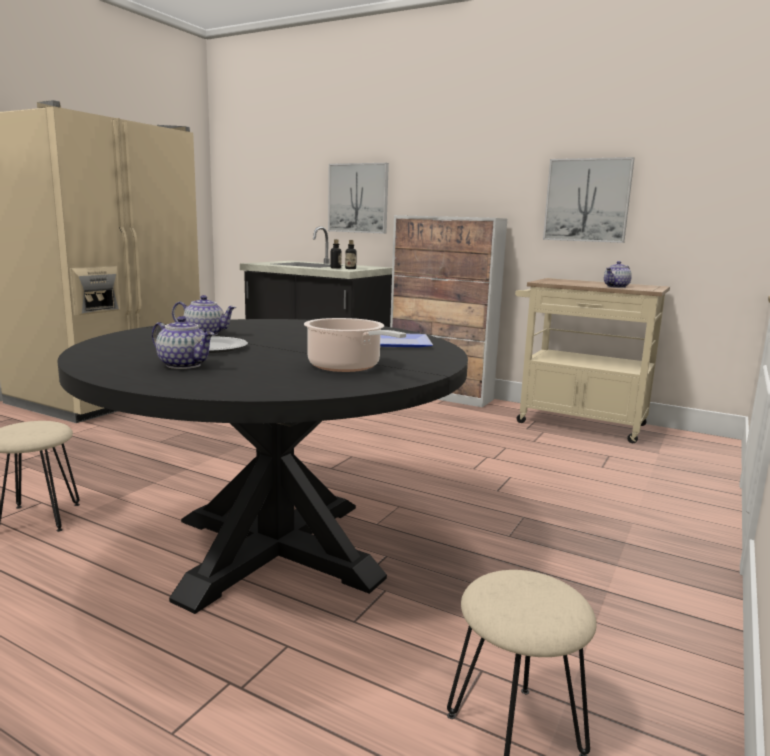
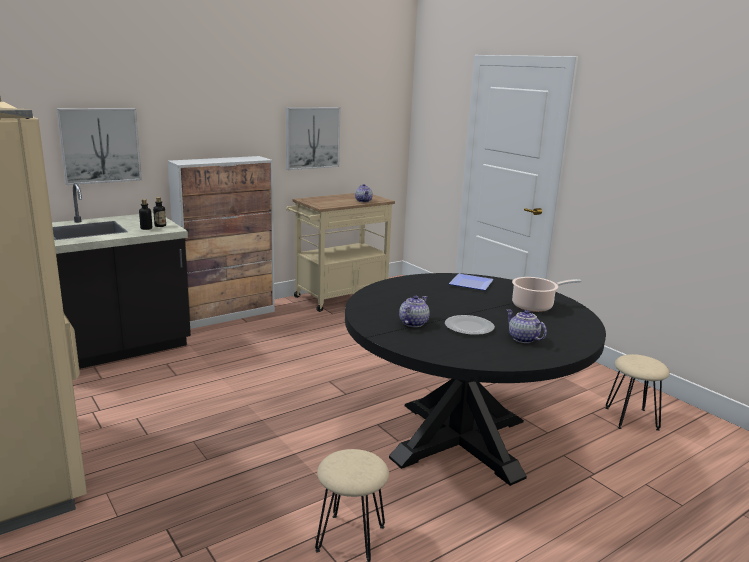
camera: 65 degrees left, 5 degrees up
(185, 365) = (522, 339): teapot -> teapot turned 90 degrees counterclockwise

